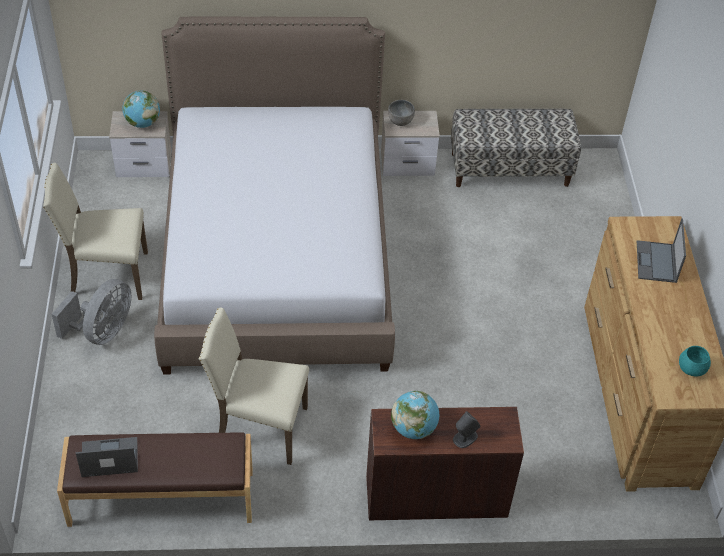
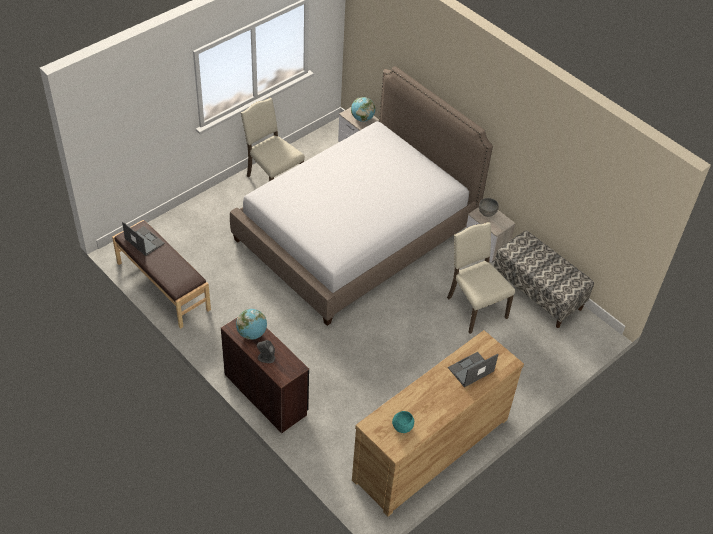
camera: 50 degrees right, 0 degrees up
(102, 331) = (237, 201): grey fan -> none
(259, 427) = (239, 296): beige chair -> beige chair (475, 307)

